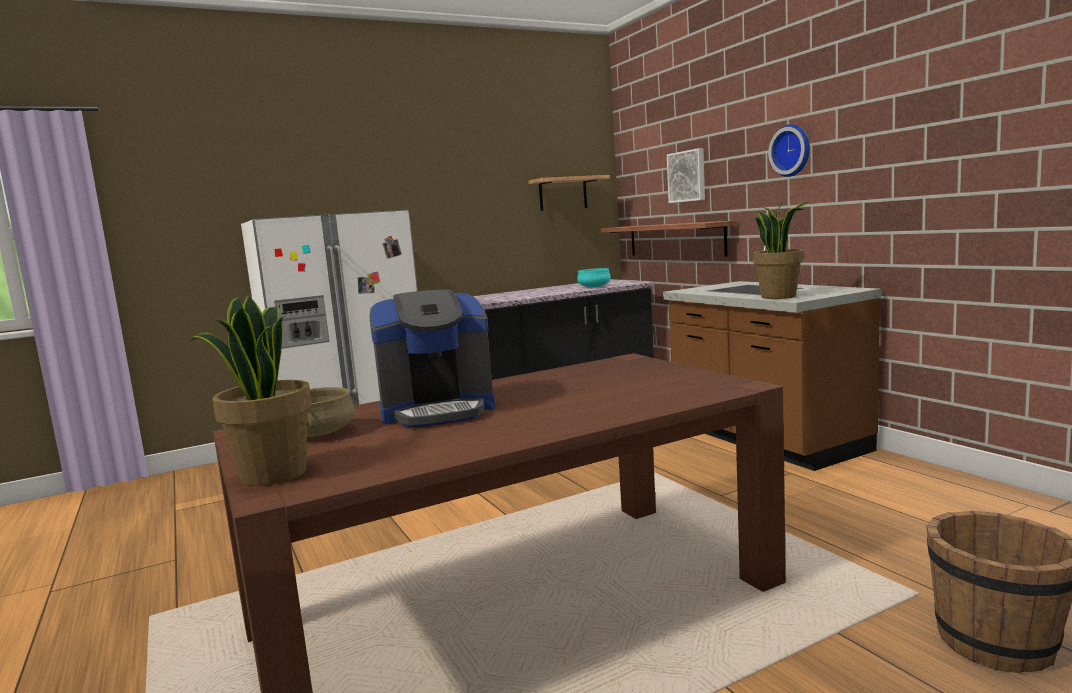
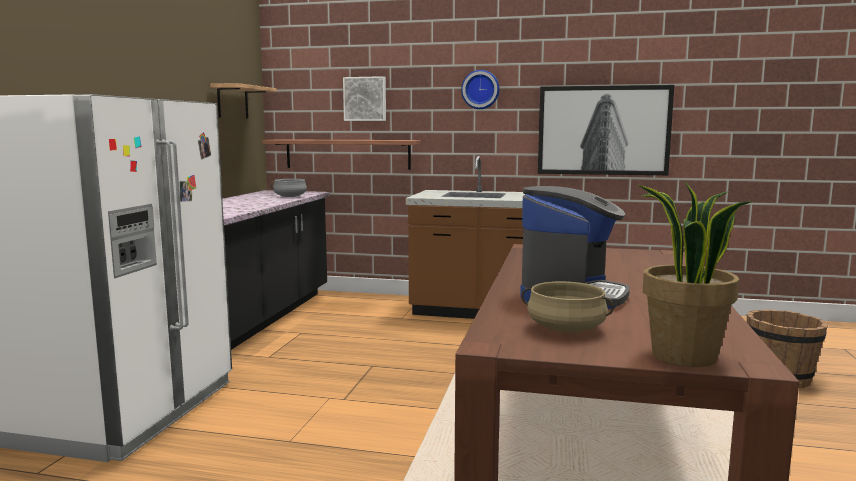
camera: 50 degrees left, 0 degrees up
(594, 287) = (290, 196): turquoise cooking pot -> grey cooking pot
(779, 296) = (522, 198): potted plant -> none
(947, 192) = (603, 130): none -> picture

